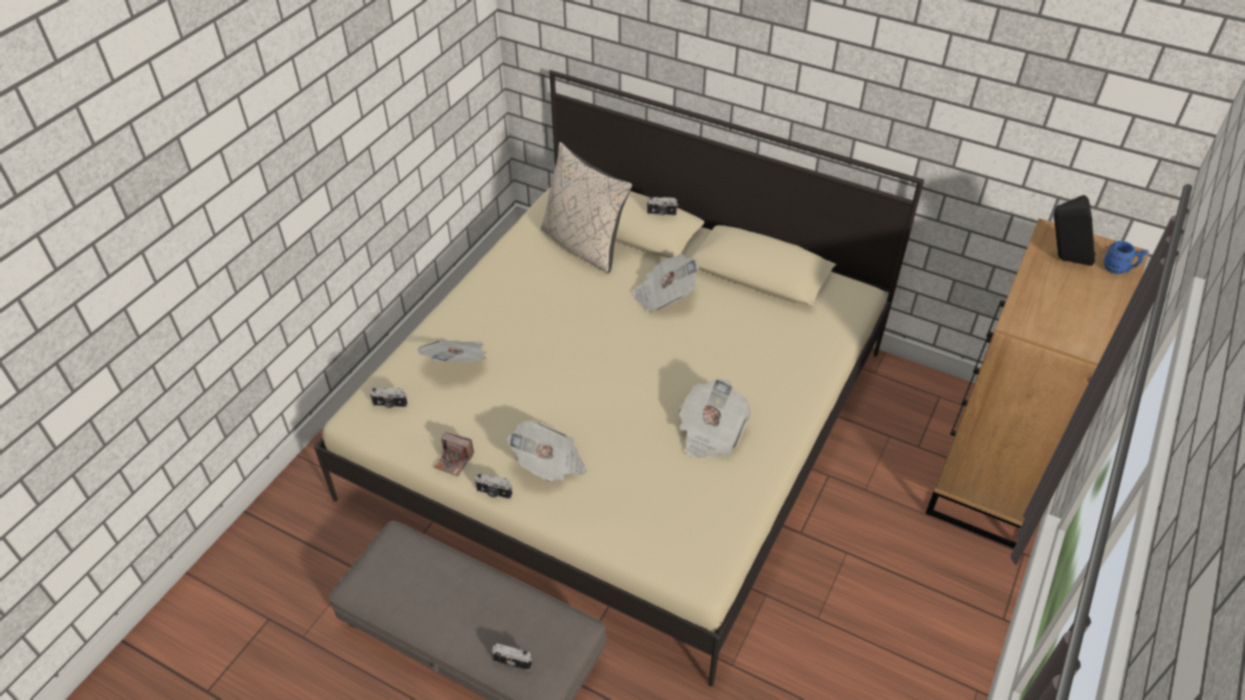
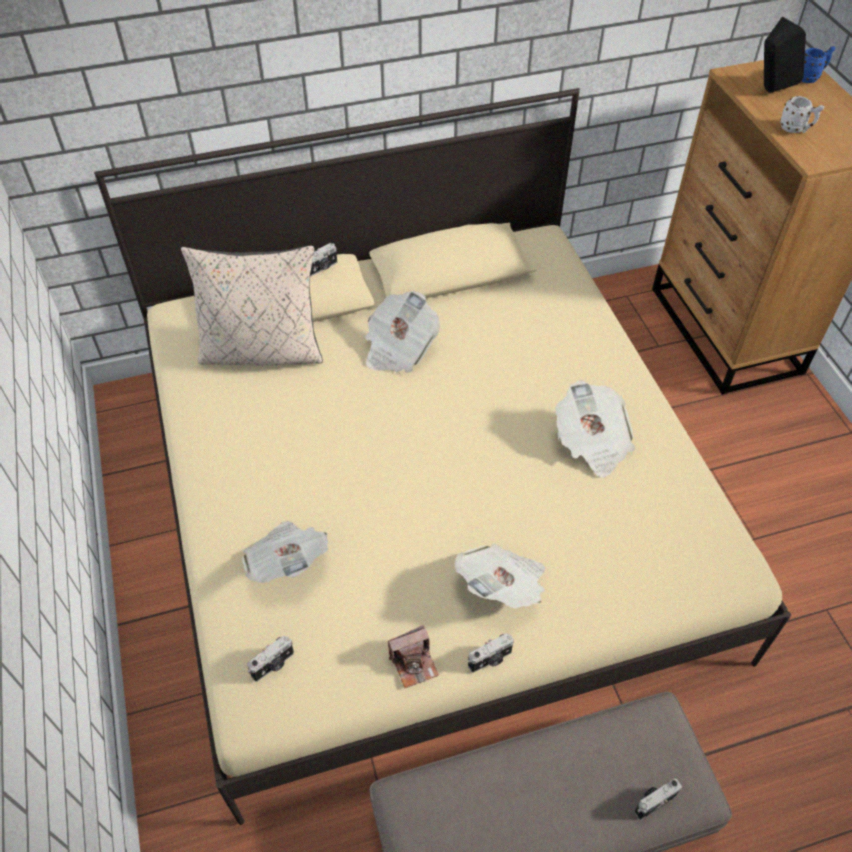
camera: 45 degrees left, 5 degrees up
(1039, 295) = (796, 129): none -> white mug

